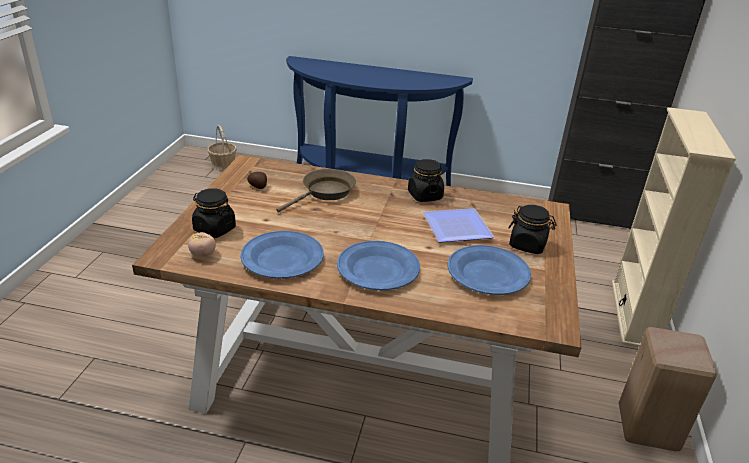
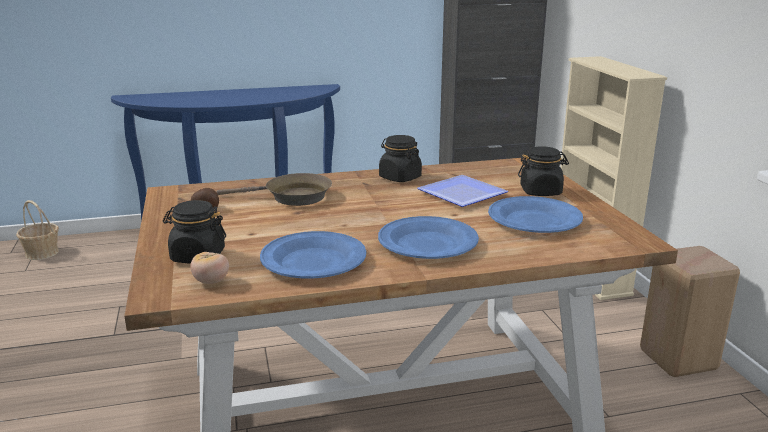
camera: 25 degrees left, 10 degrees down
(325, 193) = (292, 197): brown frying pan -> brown frying pan turned 75 degrees clockwise

